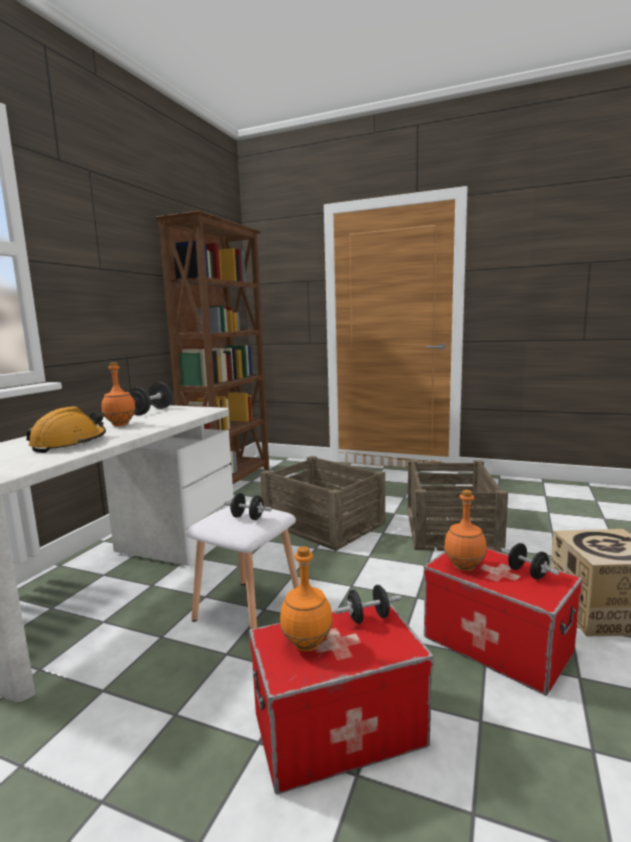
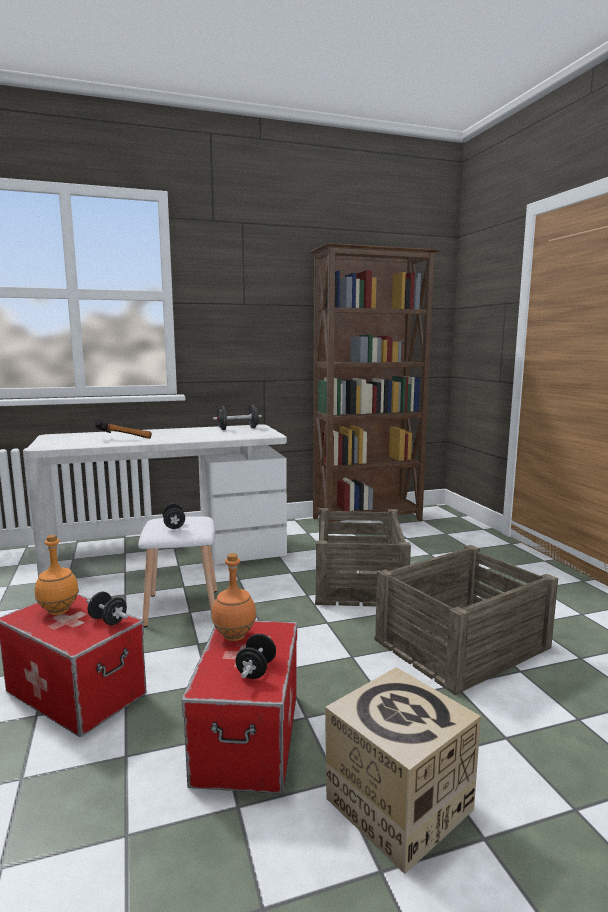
camera: 50 degrees right, 0 degrees up
(69, 443) = (124, 439): orange hard hat -> hammer
(120, 425) = (186, 434): orange bottle -> none

